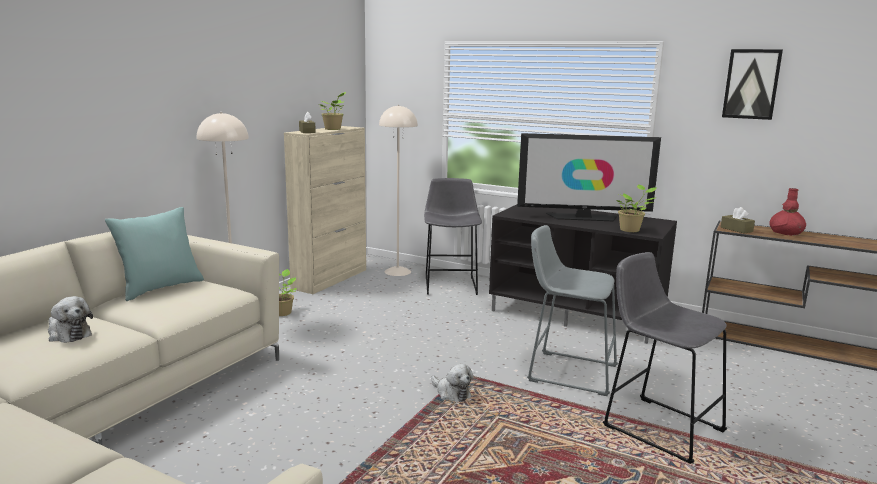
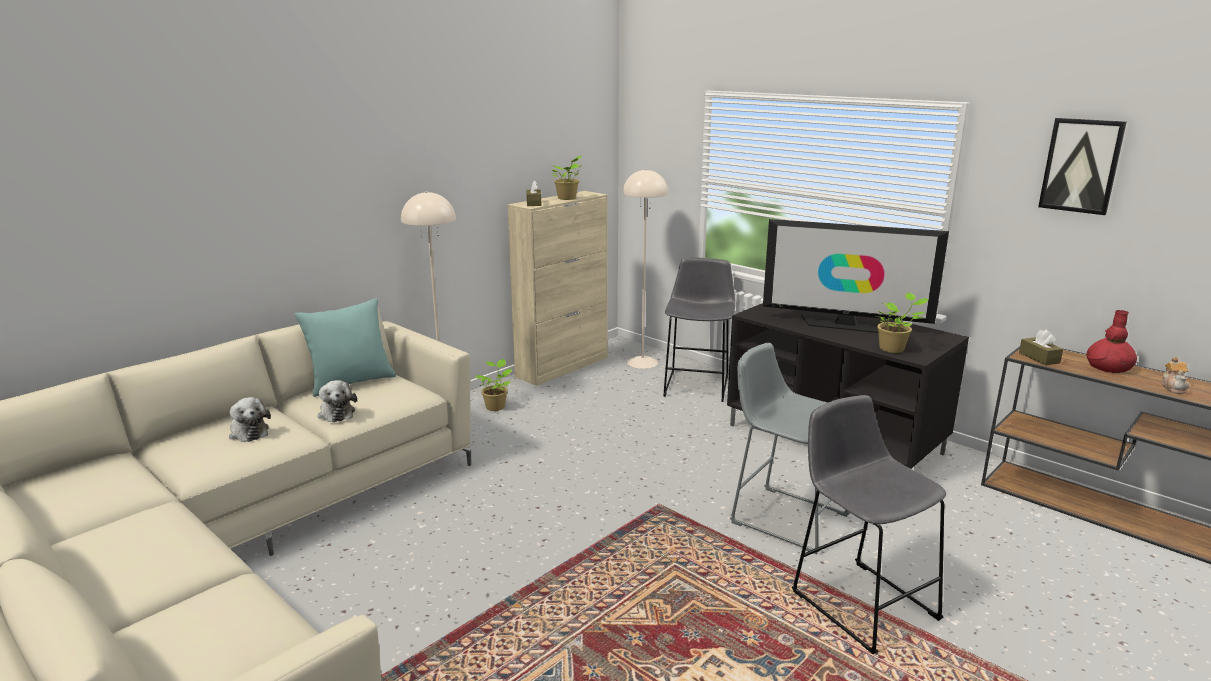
camera: 15 degrees right, 5 degrees up
(451, 394) = (636, 528): plush toy -> plush toy (336, 413)
(837, 241) = (1173, 387): none -> teapot

